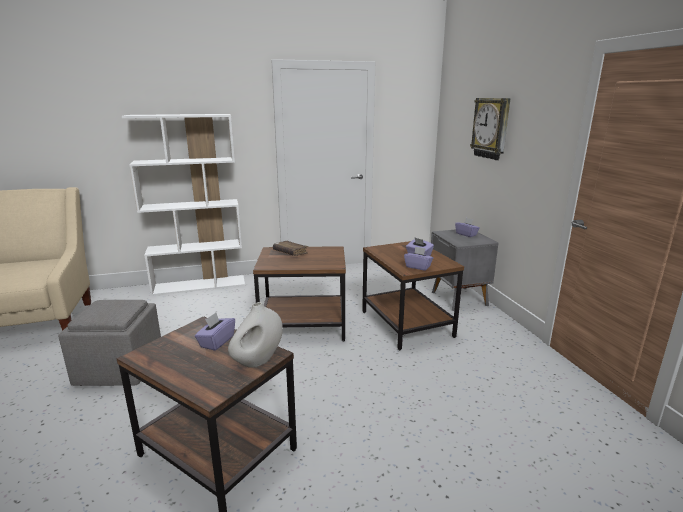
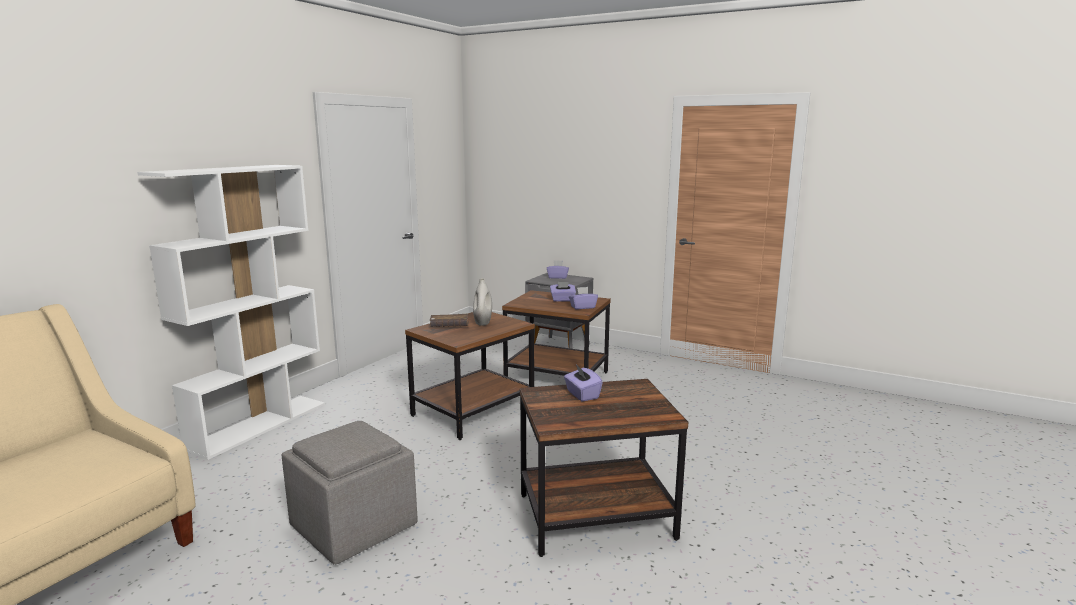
camera: 45 degrees left, 5 degrees down
(258, 361) = (641, 391): white vase -> white vase (483, 323)
(491, 128) = (559, 169): wall clock -> none

